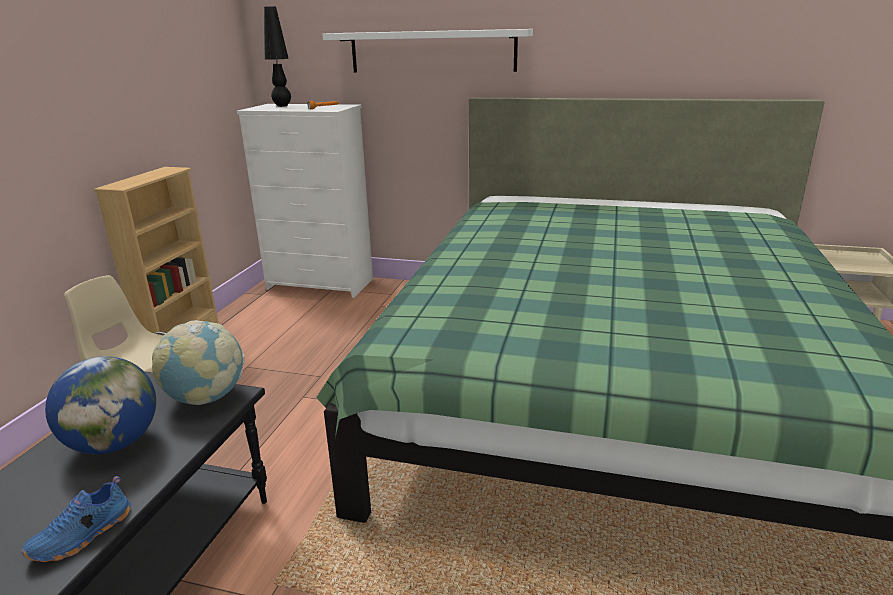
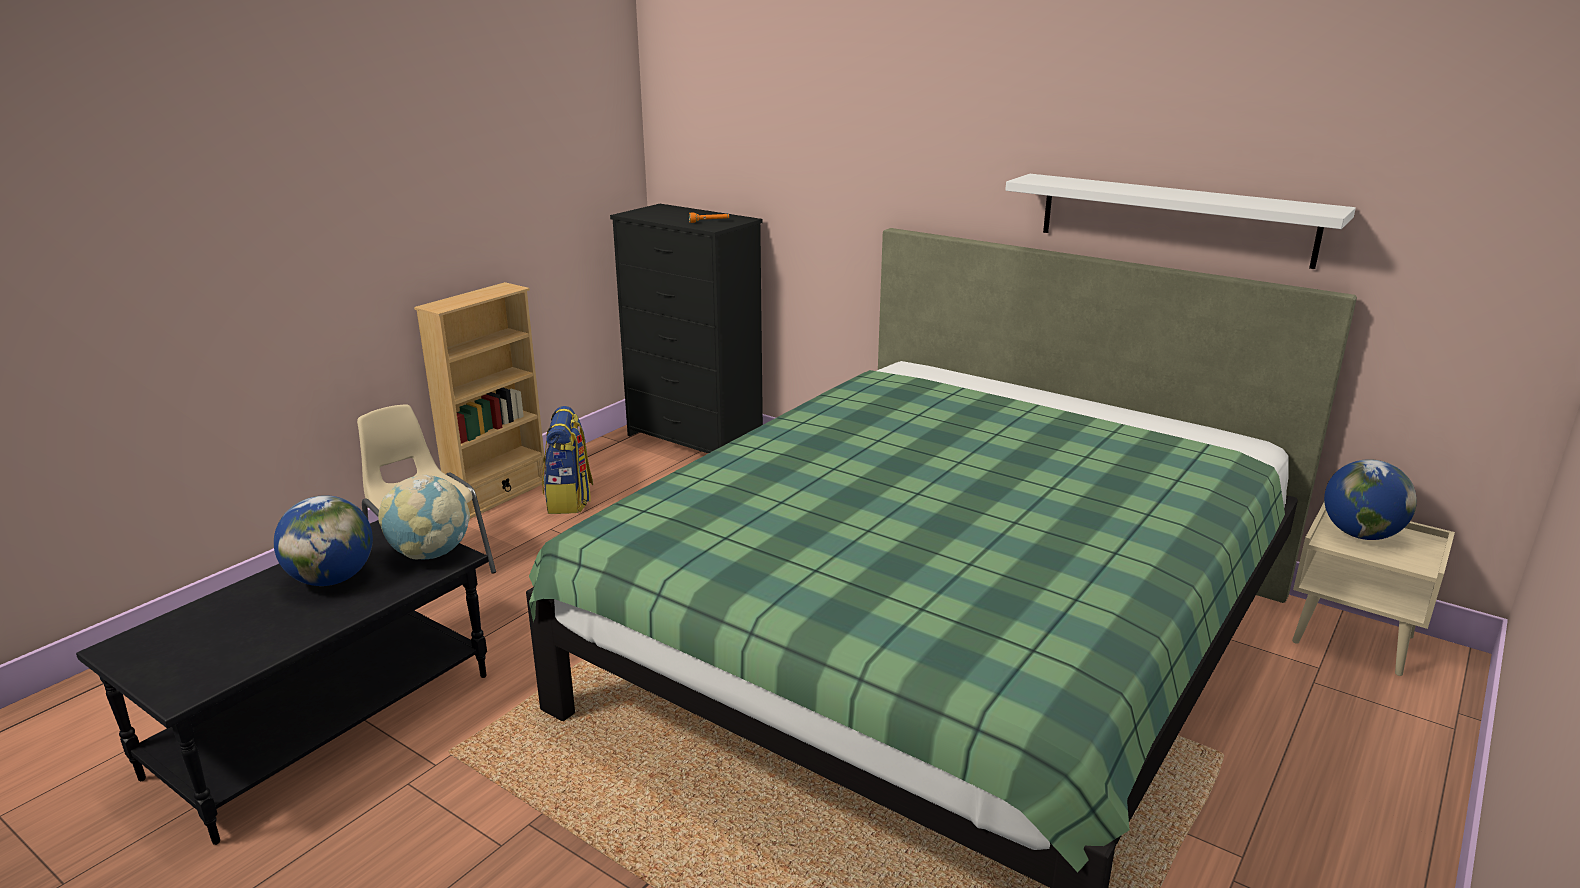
camera: 20 degrees right, 0 degrees up
(83, 536) = (267, 650): blue shoe -> none
(249, 342) = (569, 500): none -> backpack
(282, 106) = (668, 211): black table lamp -> none
(321, 284) = (695, 440): white dresser -> black dresser
(432, 51) = (848, 163): white shelf -> white shelf (1174, 219)
(837, 258) = (1360, 535): none -> globe

